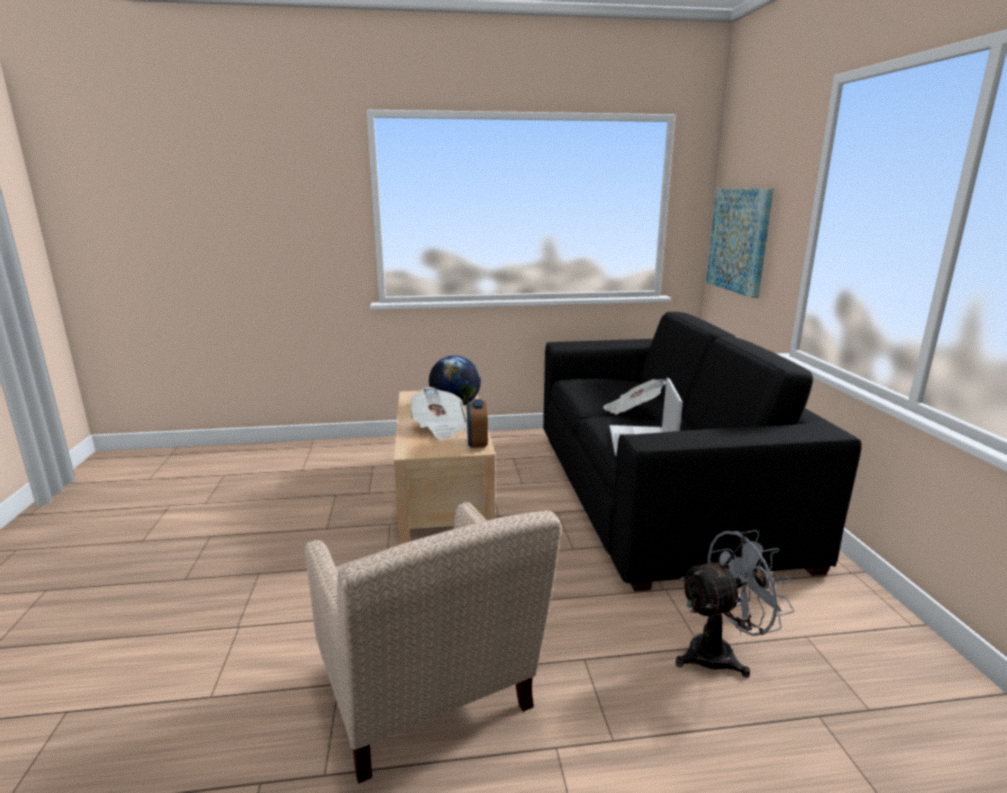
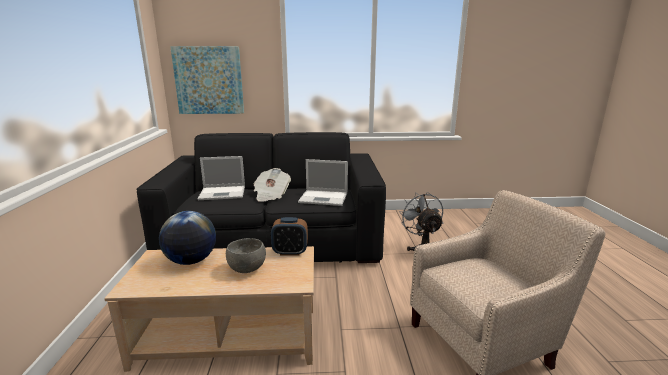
camera: 85 degrees left, 0 degrees up
(439, 428) = (248, 269): newspaper -> grey bowl
(619, 388) = (223, 193): none -> laptop

